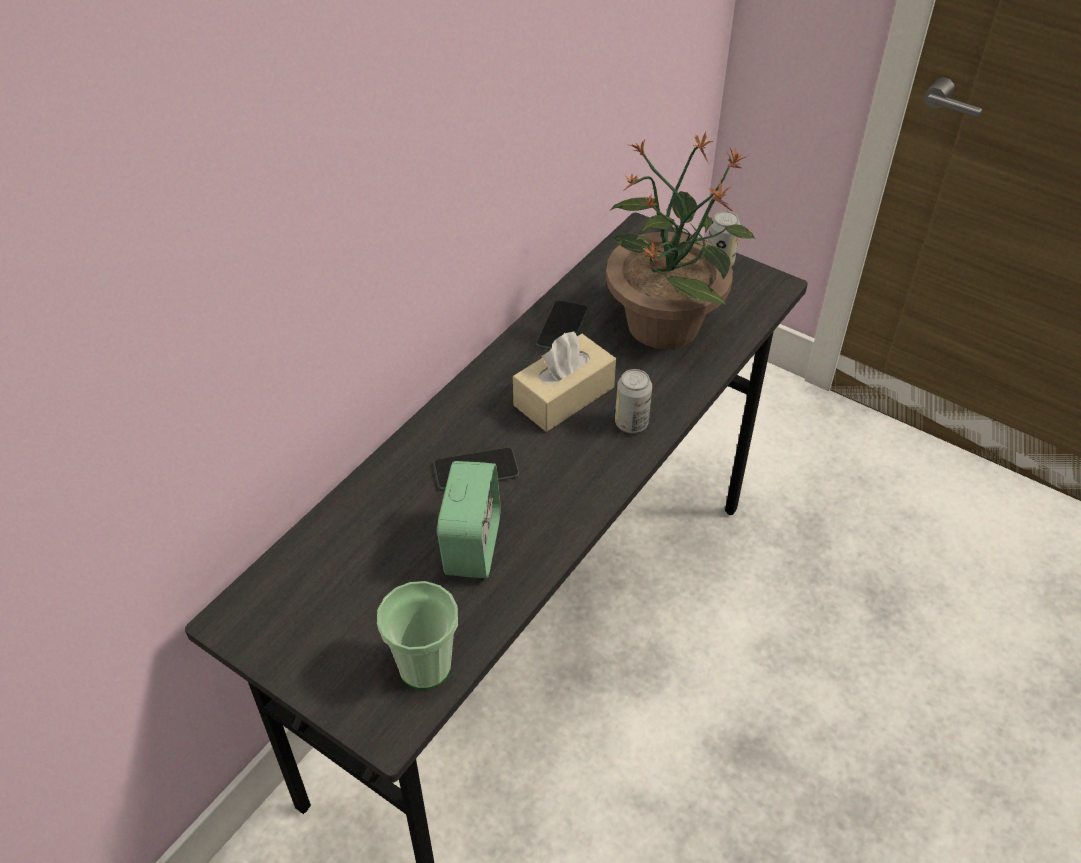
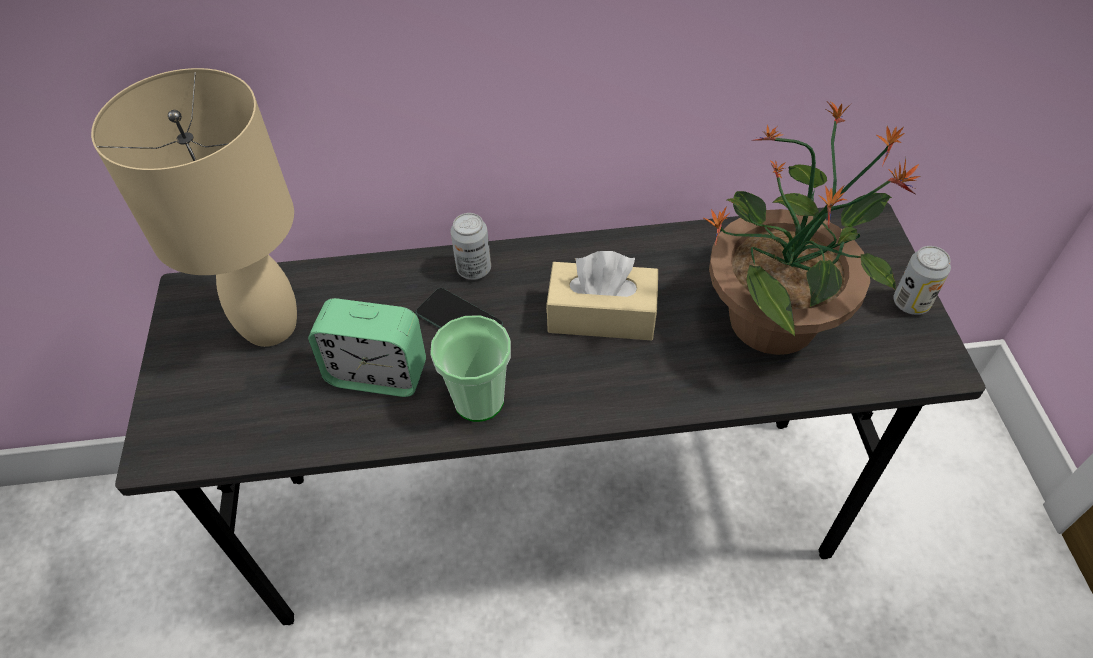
camera: 50 degrees right, 5 degrees up
(340, 585) = (268, 325): none -> beige table lamp
(425, 666) = (232, 433): cup -> cup (479, 400)
(472, 545) = (378, 374): alarm clock -> alarm clock turned 45 degrees clockwise
(562, 327) = (679, 257): phone -> none
(631, 423) = (623, 382): can -> can (474, 269)

